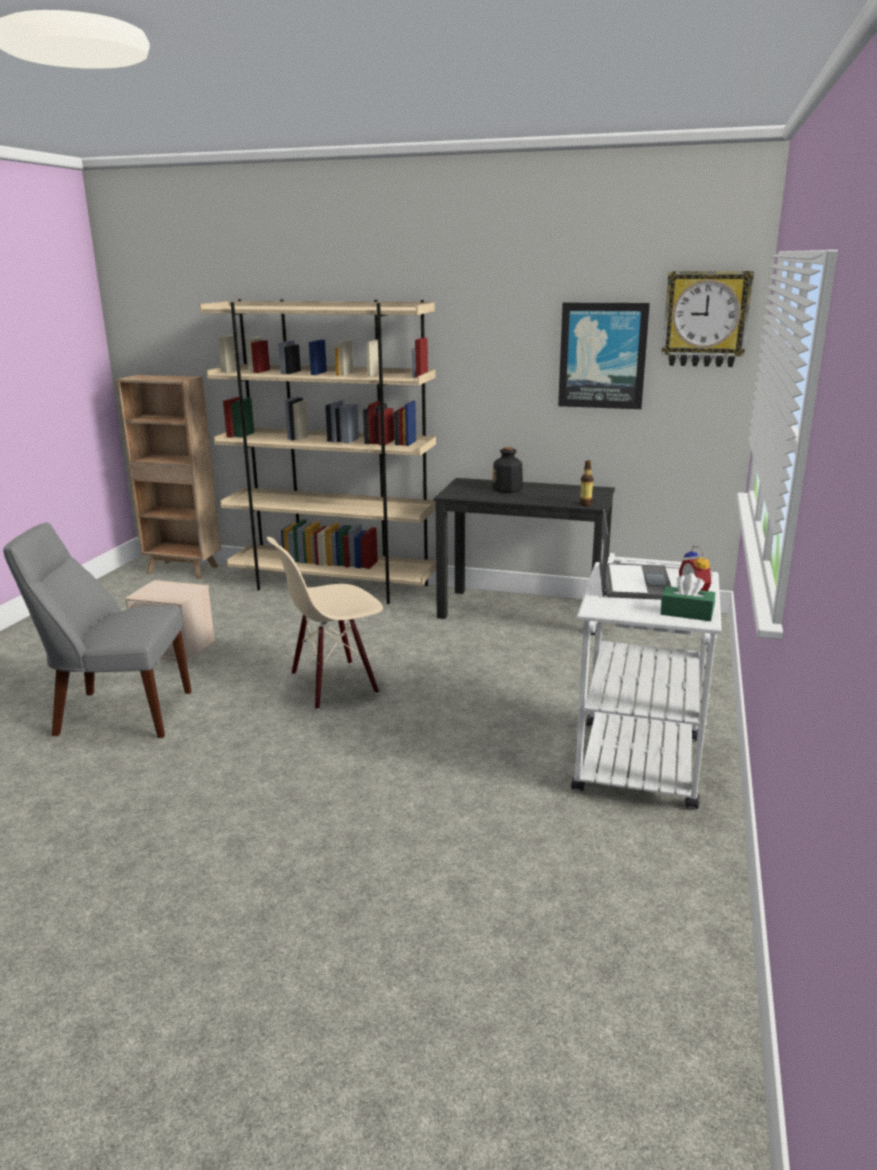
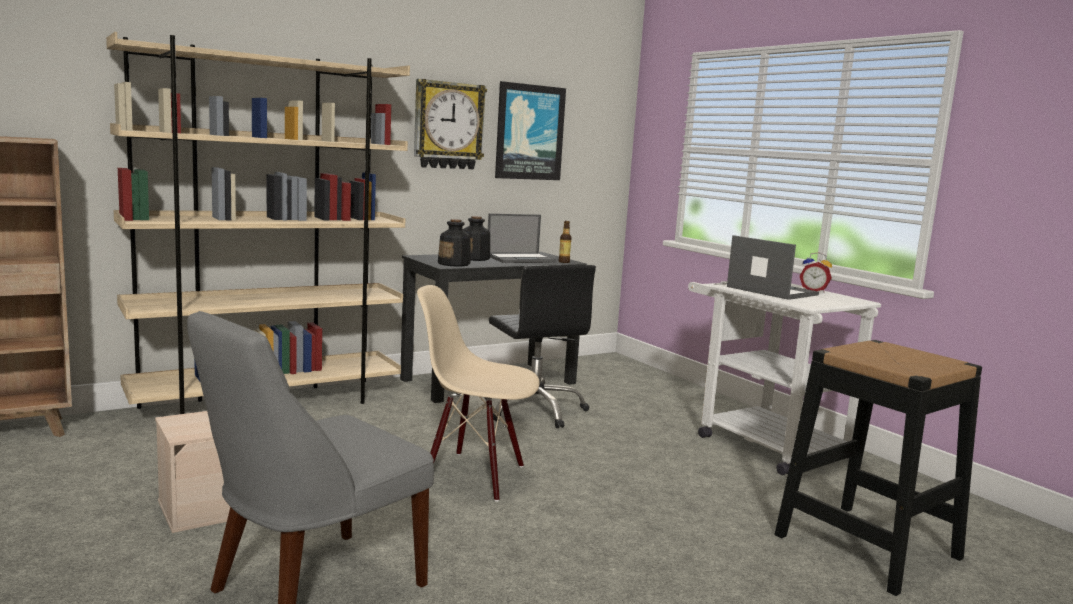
camera: 50 degrees left, 10 degrees down
(333, 684) = (474, 476): beige chair -> beige chair turned 90 degrees clockwise
(465, 493) = (454, 264): none -> bottle
(479, 877) = (867, 546): none -> black stool
(499, 648) = (534, 410): none -> black office chair
(552, 495) = (521, 259): none -> laptop
(686, 613) = (845, 299): green tissue box -> none
(705, 319) = (600, 105): wall clock -> wall clock (448, 125)

